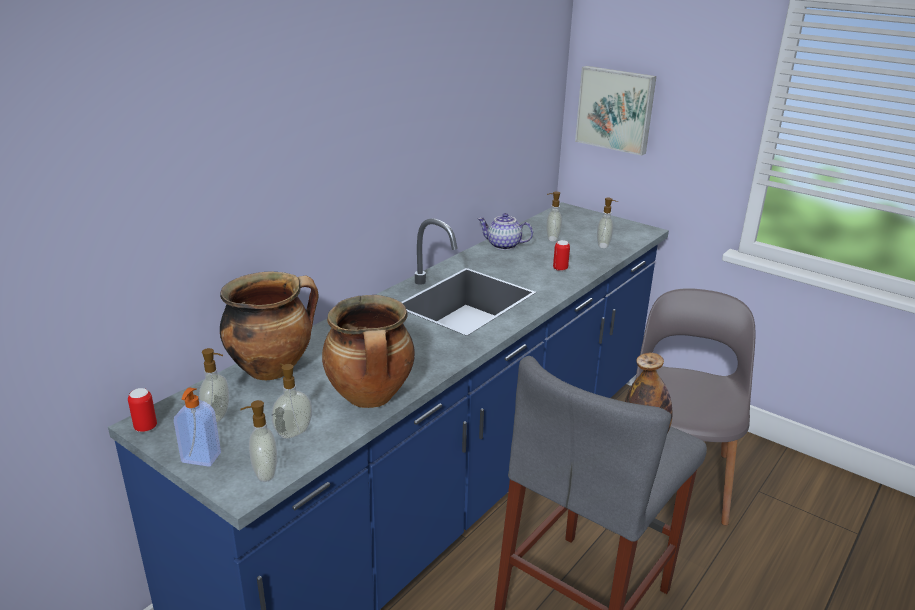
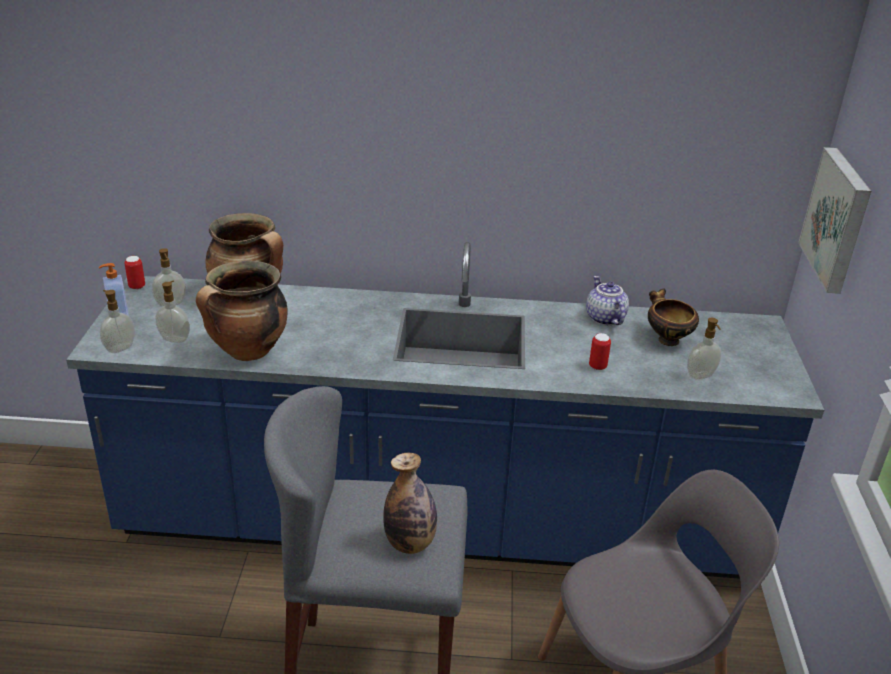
camera: 55 degrees right, 5 degrees up
(552, 238) = (666, 339): soap dispenser -> bowl

